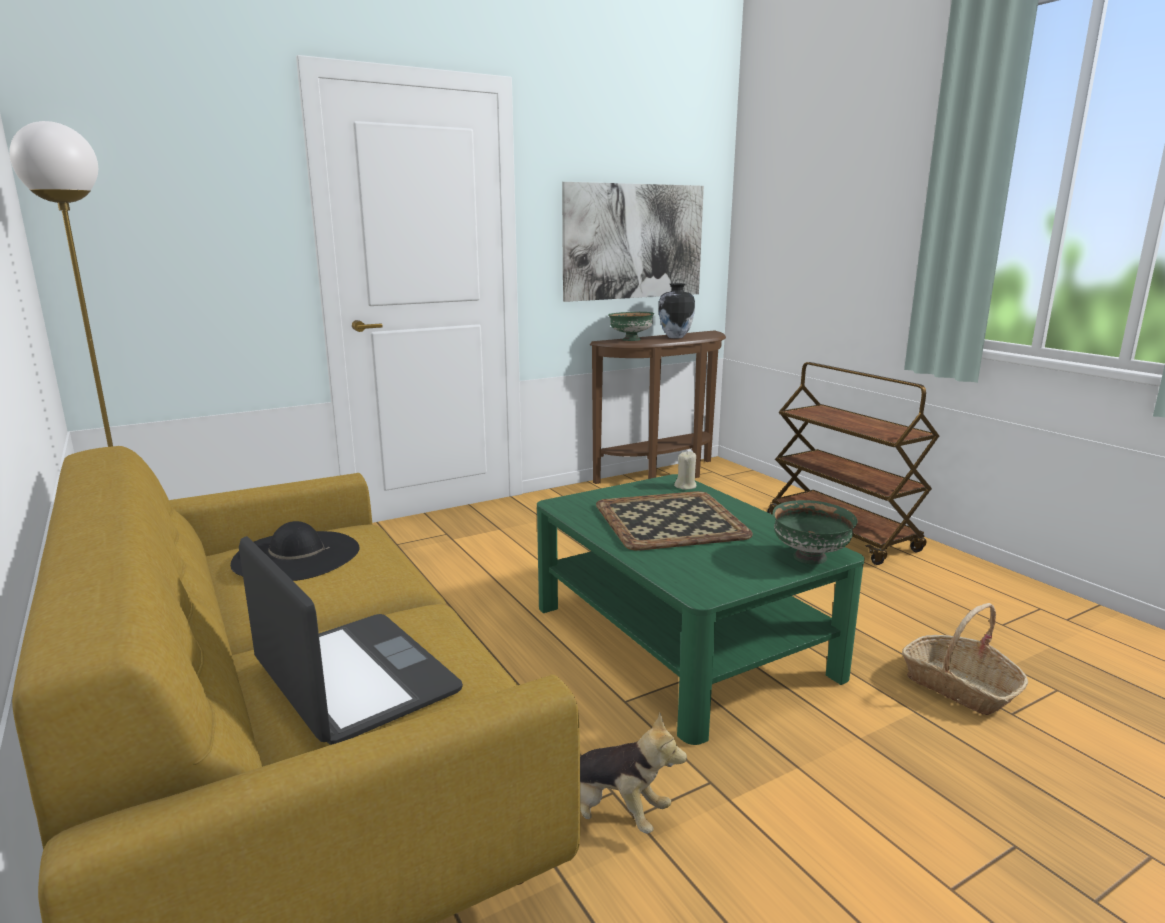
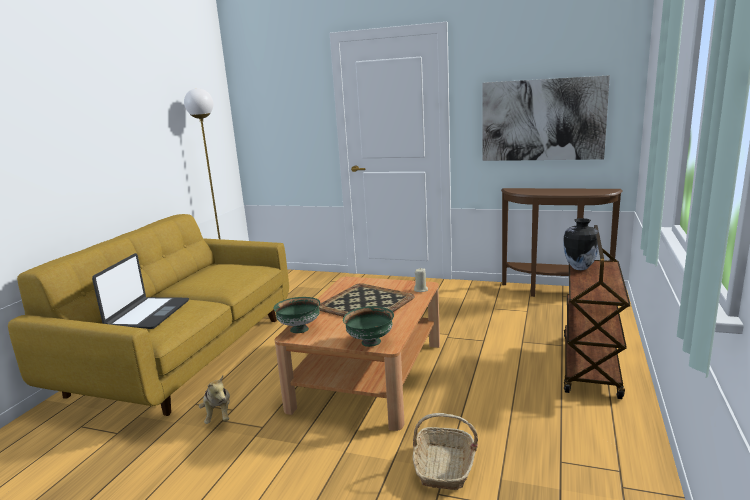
camera: 50 degrees right, 0 degrees up
(296, 555) = (222, 271): black hat -> none
(630, 340) = (527, 190): green bowl -> green bowl (299, 329)
(675, 337) = (565, 191): vase -> vase (579, 268)
(680, 639) = (368, 374): green coffee table -> brown coffee table

